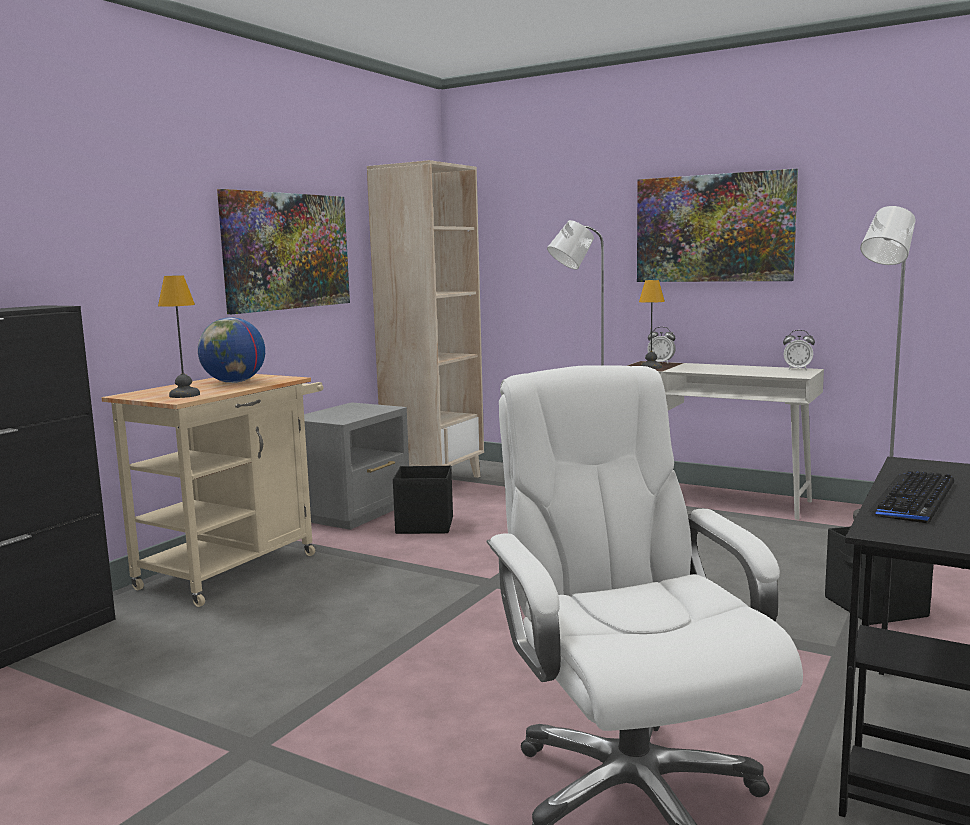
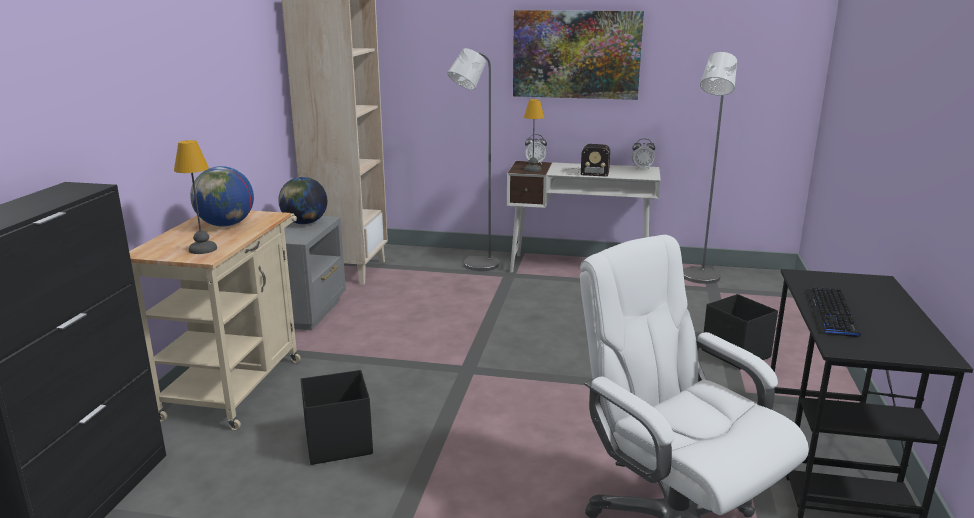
camera: 20 degrees left, 10 degrees up
(287, 251) = (230, 86): picture -> none
(363, 409) = (304, 223): none -> globe
(424, 525) = (372, 318): black storage box -> black storage box (337, 443)
(714, 370) = (584, 172): none -> radio

